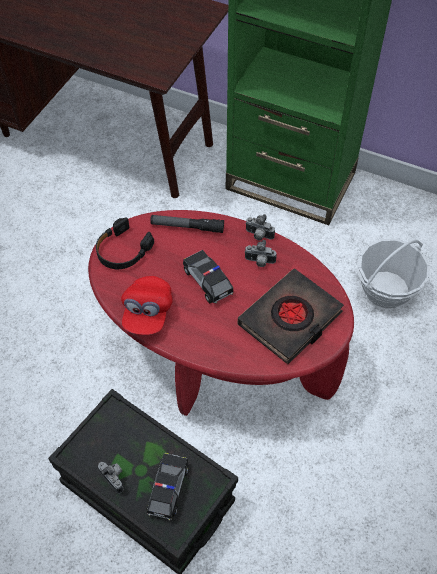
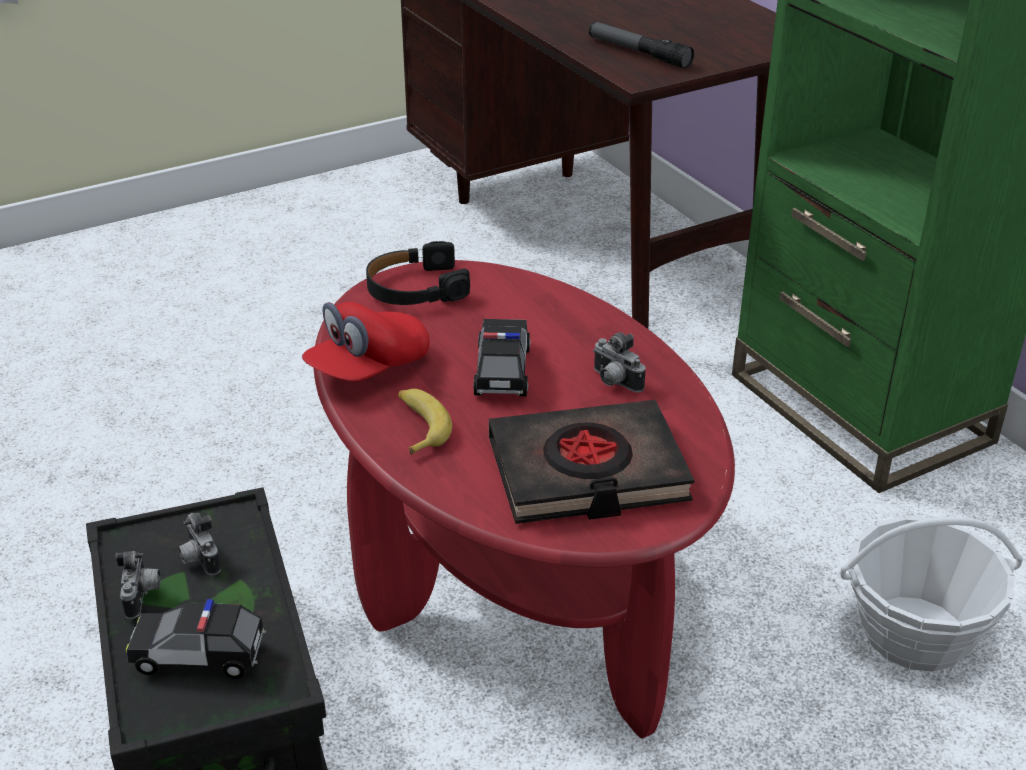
camera: 35 degrees right, 20 degrees down
(168, 489) = (200, 655): toy car -> toy car turned 135 degrees counterclockwise
(187, 227) = (542, 299): flashlight -> flashlight (638, 53)
(201, 334) = (419, 426): none -> banana
(258, 236) = (648, 352): camera -> camera (198, 559)

